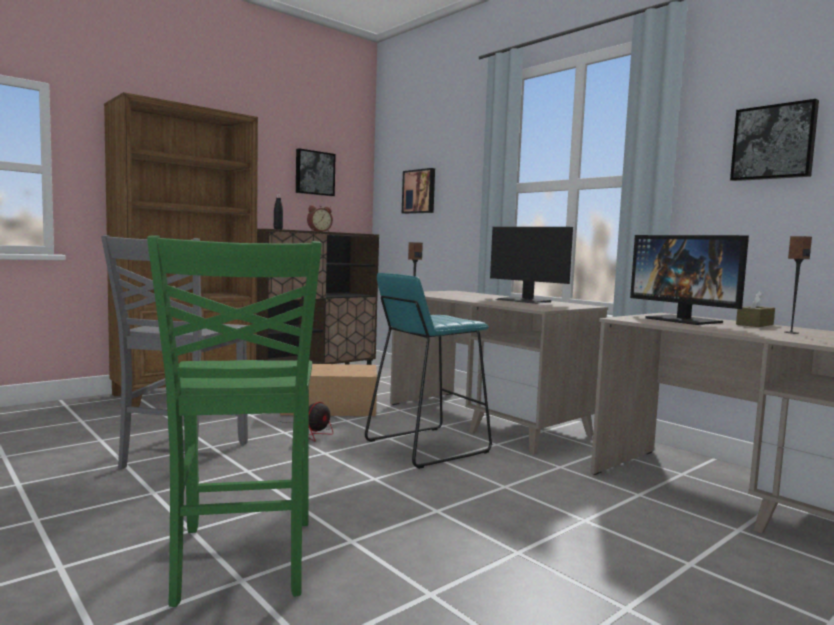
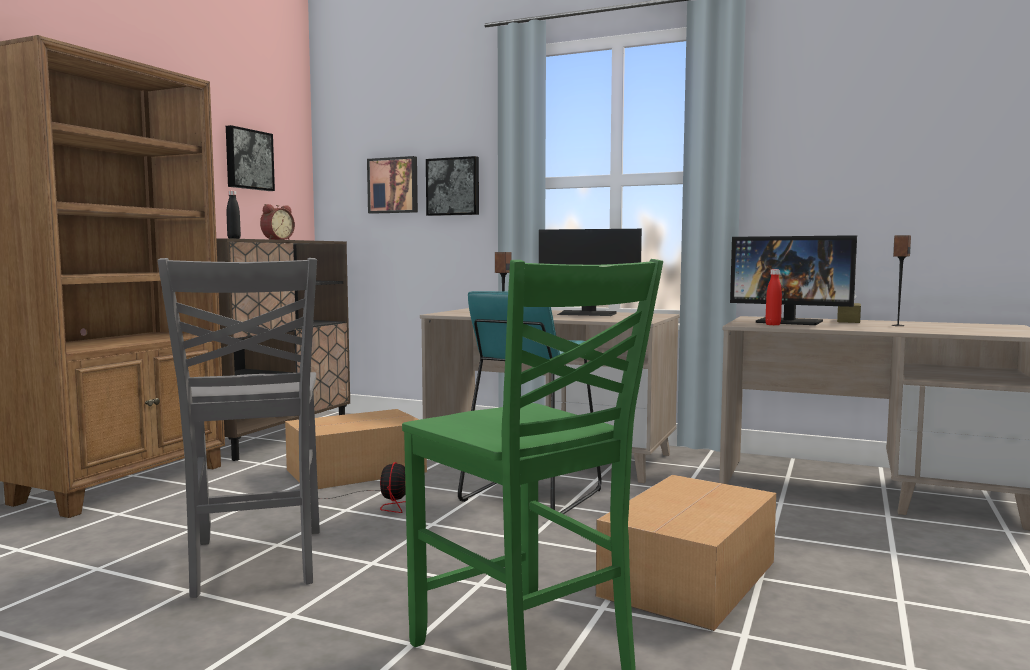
camera: 25 degrees left, 0 degrees up
(457, 537) = (691, 577): none -> cardboard box
(652, 321) = (773, 324): none -> red bottle
(774, 142) = (835, 143): picture -> picture (453, 186)

